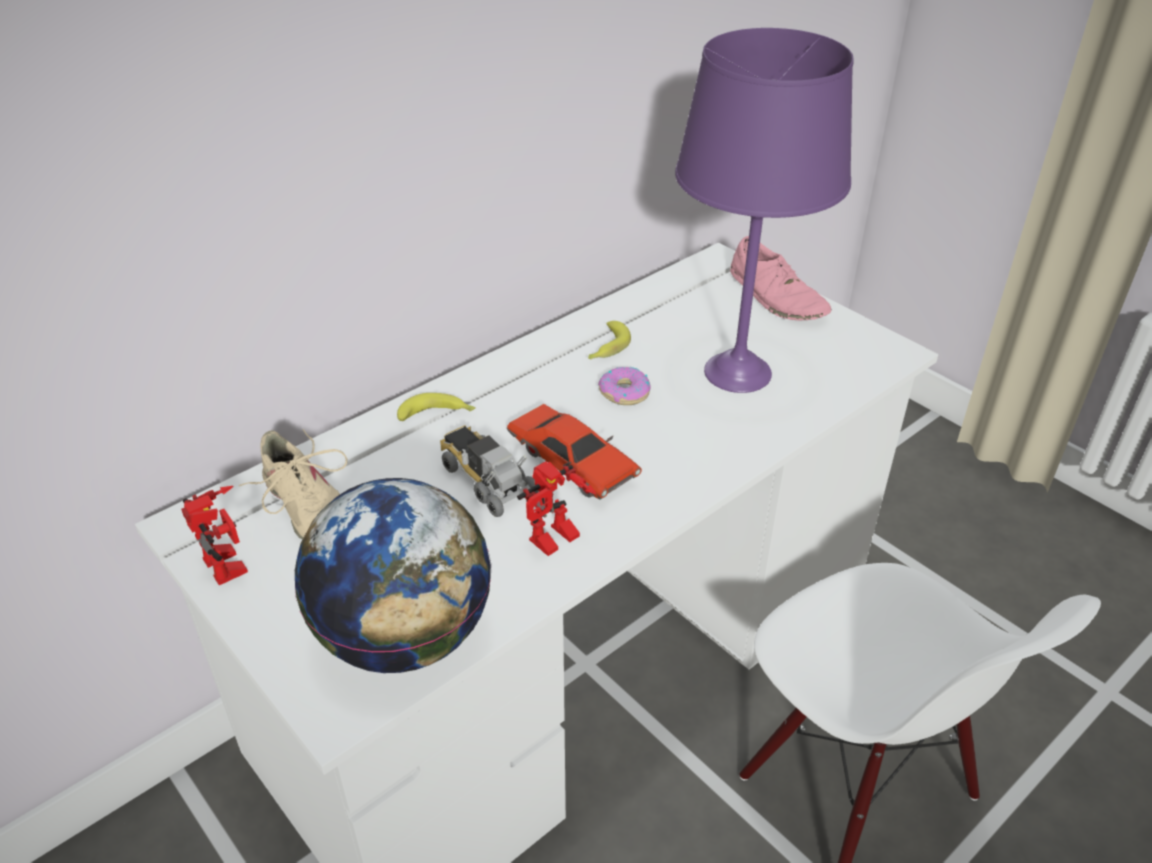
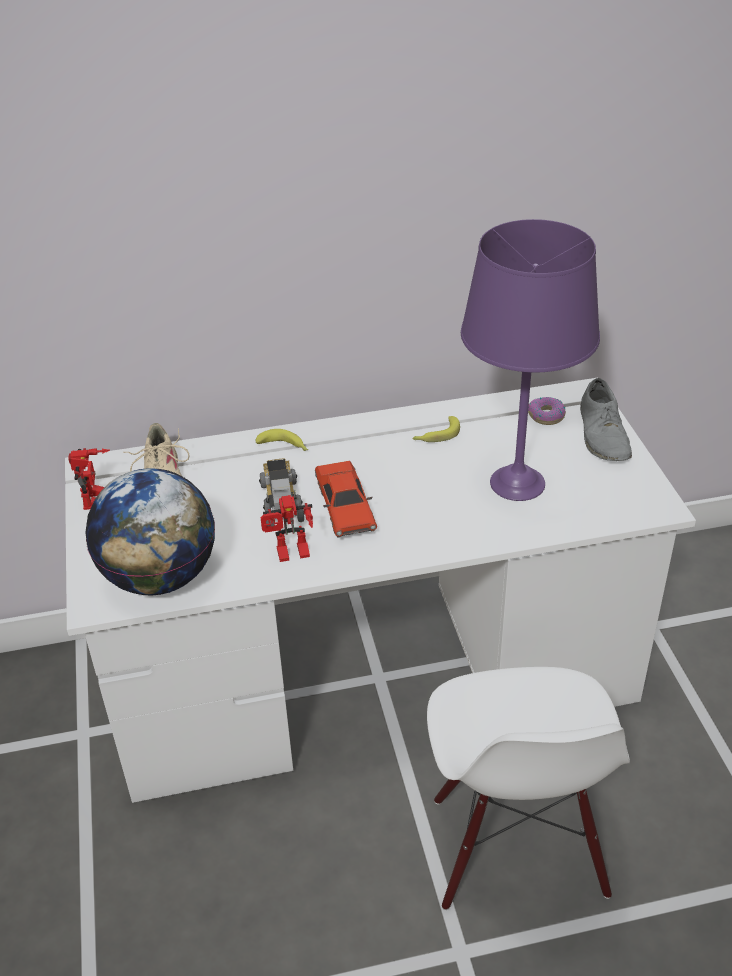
camera: 30 degrees right, 0 degrees up
(624, 392) = (421, 471): donut -> donut (546, 416)
(776, 297) = (603, 435): pink shoe -> grey shoe

